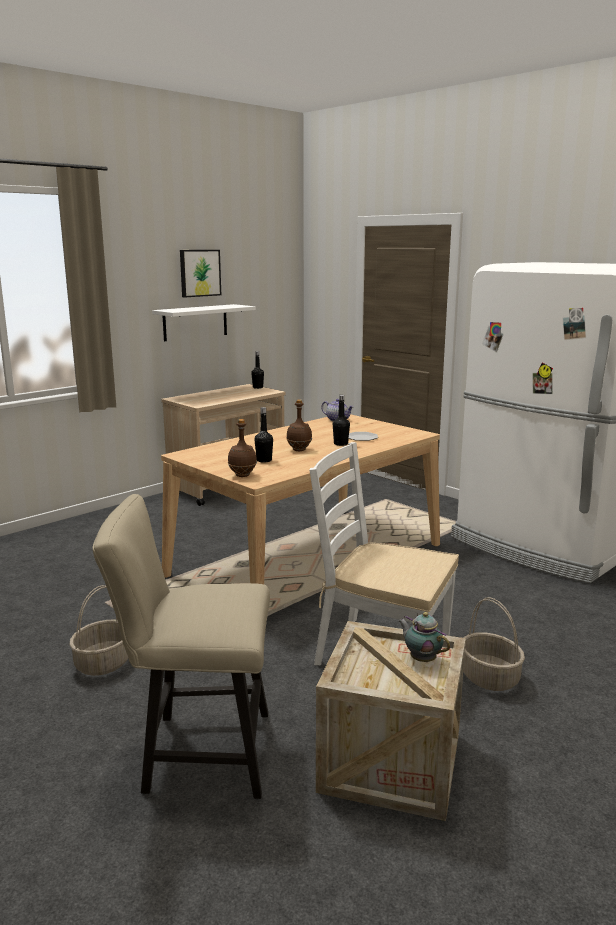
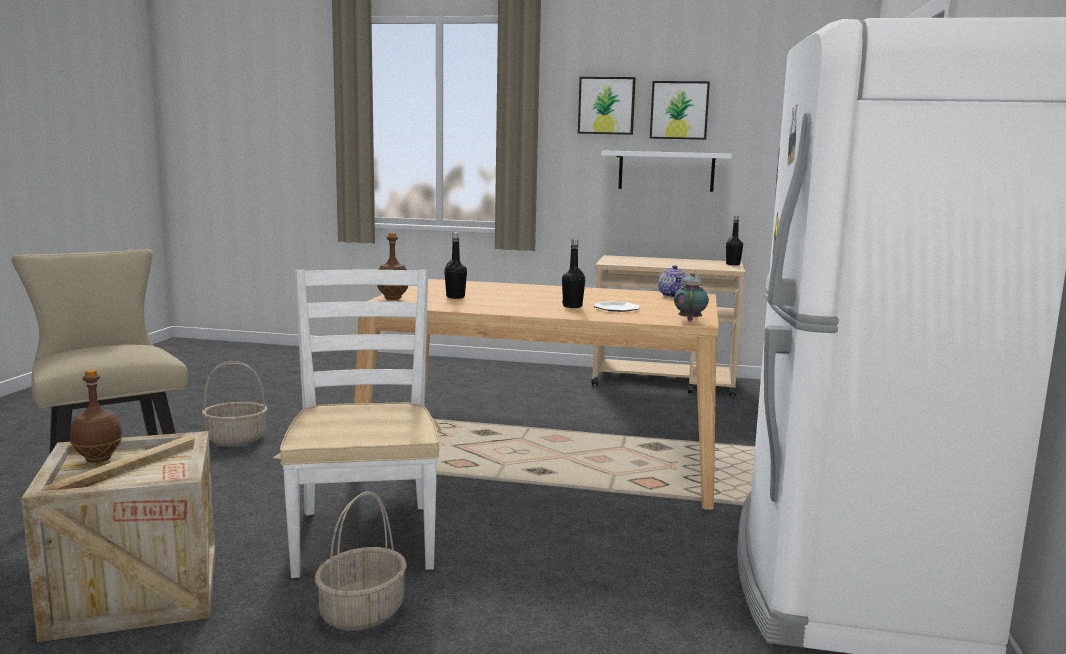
camera: 55 degrees right, 5 degrees down
(148, 271) = (606, 105): none -> picture
(299, 450) = (516, 300): brown bottle -> brown bottle (98, 460)
(421, 659) = (150, 476): teapot -> teapot (690, 320)

